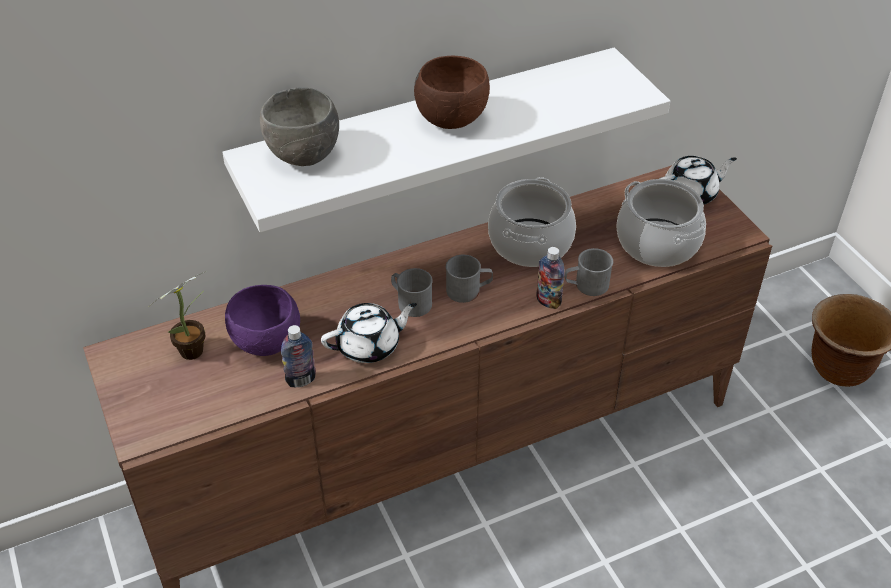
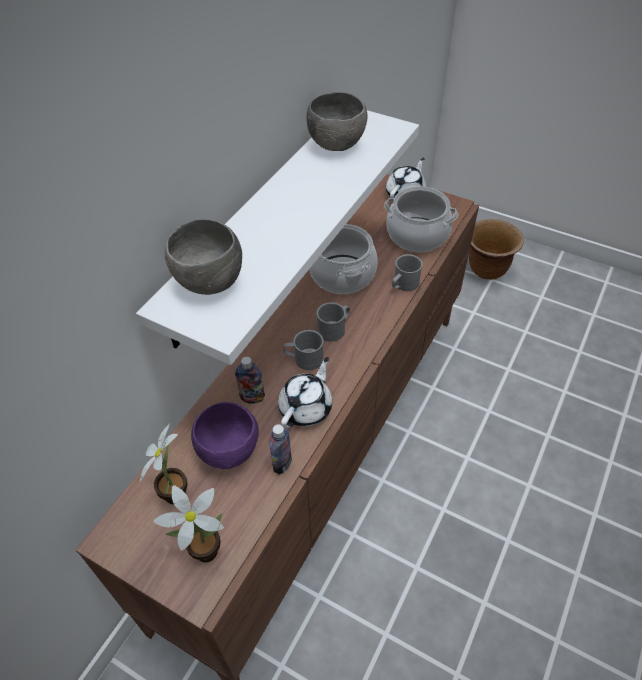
camera: 35 degrees left, 5 degrees up
(171, 407) = (202, 551): none -> potted plant
(451, 119) = (293, 201): brown bowl -> none
(548, 301) = (391, 308): bottle -> bottle (252, 398)
(556, 85) = (337, 145): none -> grey bowl

